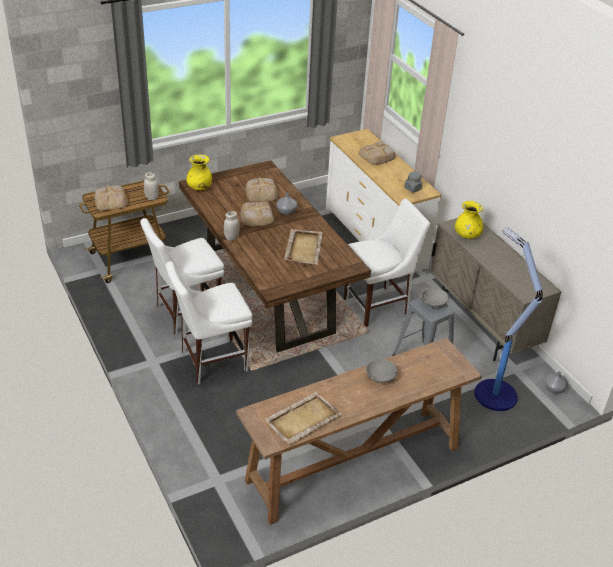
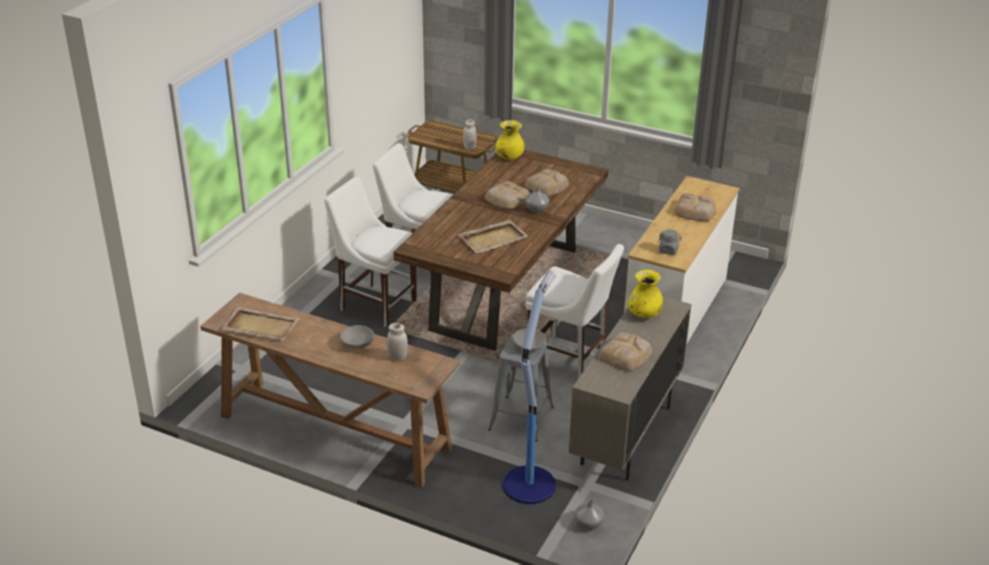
camera: 55 degrees right, 5 degrees down
(111, 200) = (438, 134): bread -> bread (626, 355)
(231, 238) = (458, 200): white jar -> white jar (397, 357)

